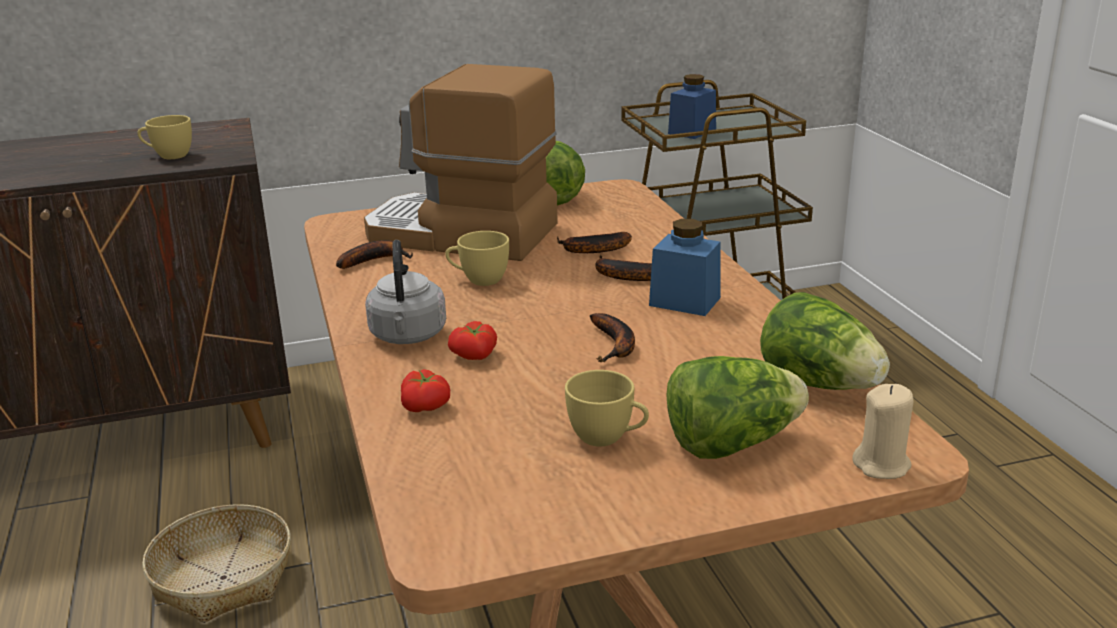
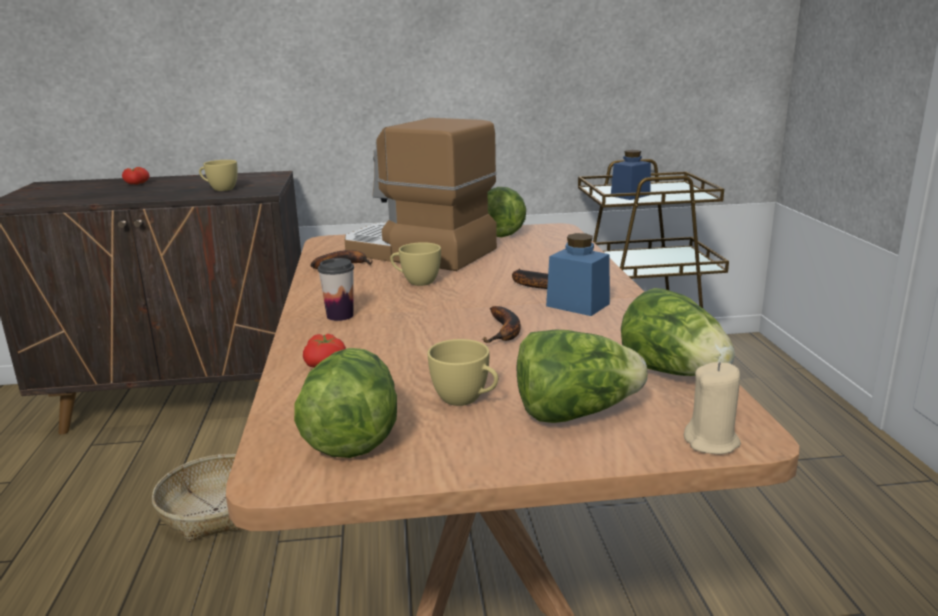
camera: 10 degrees right, 5 degrees down
(408, 336) = (340, 316): grey kettle -> cup
(475, 356) = (385, 332): tomato -> tomato (136, 184)
(501, 494) = (353, 436): none -> lettuce
(592, 250) = (516, 266): banana -> none

